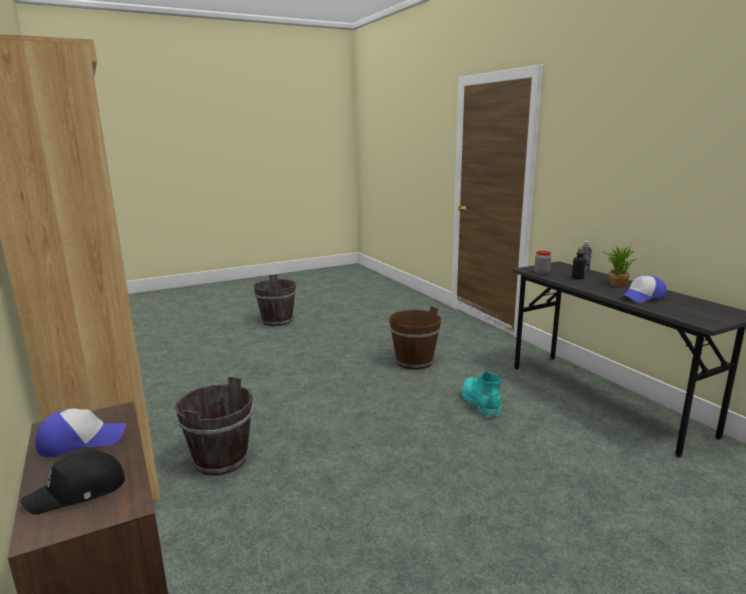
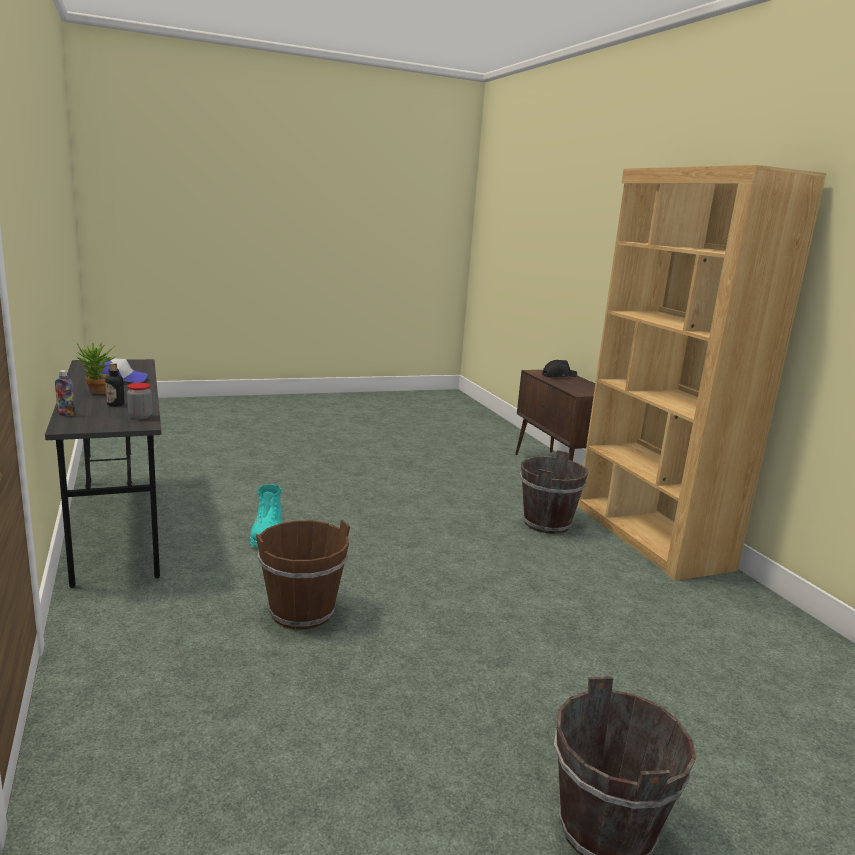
camera: 175 degrees left, 0 degrees up
(81, 441) = (581, 386): cap -> none

